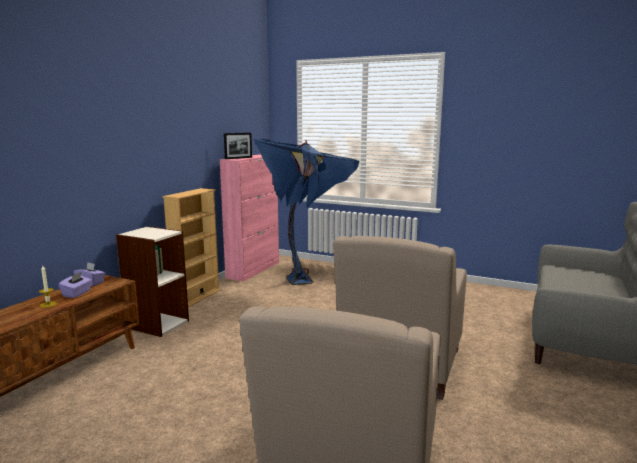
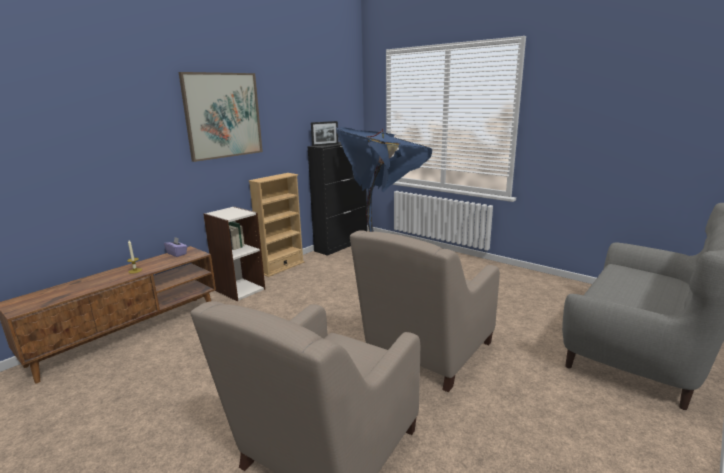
camera: 15 degrees right, 5 degrees up
(77, 293) = (161, 262): purple tissue box -> none
(138, 121) = (223, 115): none -> picture
(254, 269) = (342, 245): pink cabinet -> black cabinet

